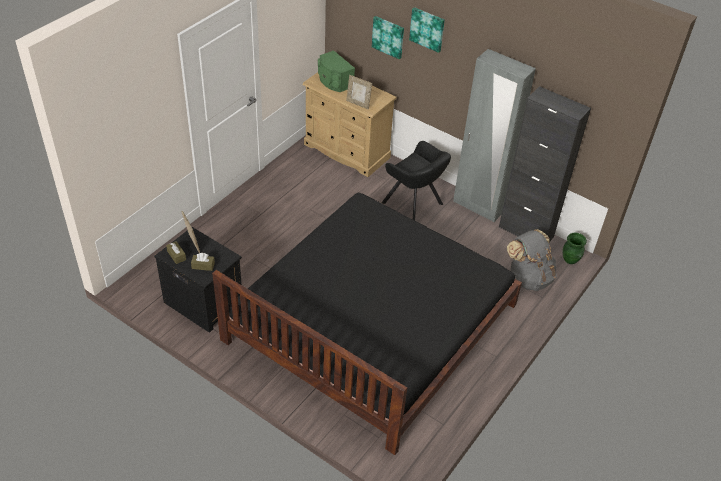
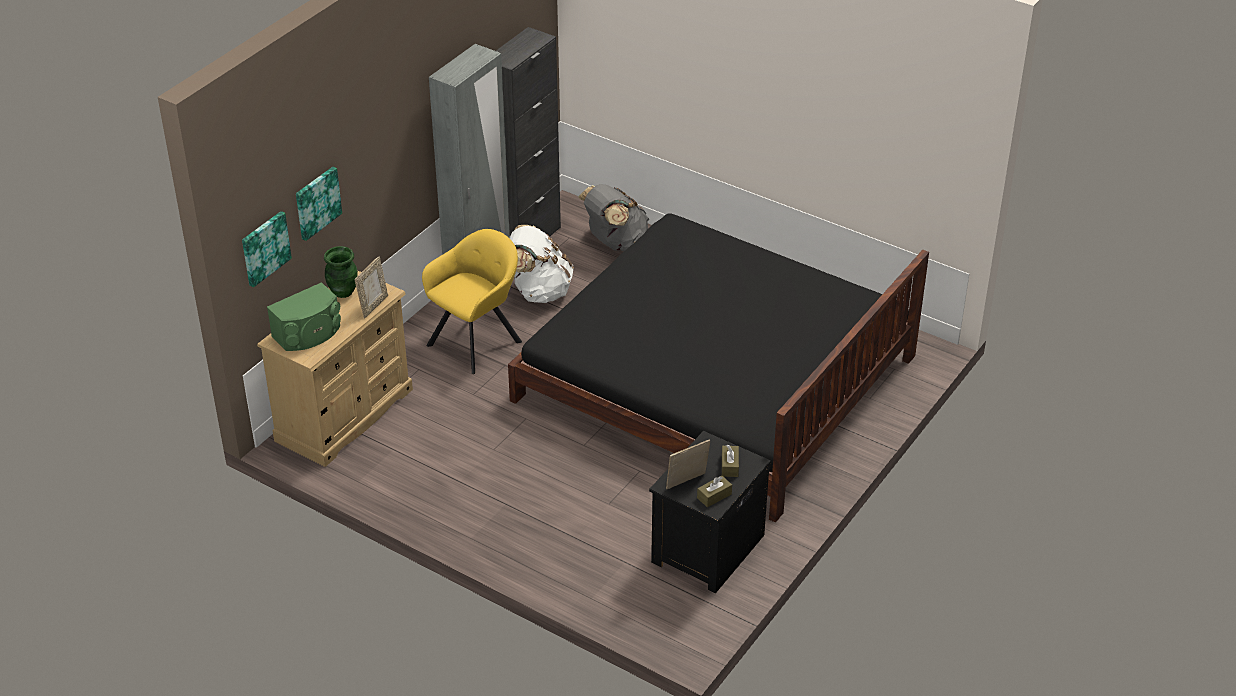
camera: 90 degrees left, 5 degrees down
(414, 205) = (478, 341): black armchair -> yellow armchair
(427, 29) = (358, 134): picture -> picture (264, 248)
(467, 235) = (539, 291): none -> white backpack
(570, 259) = (577, 207): green vase -> green vase (343, 291)

